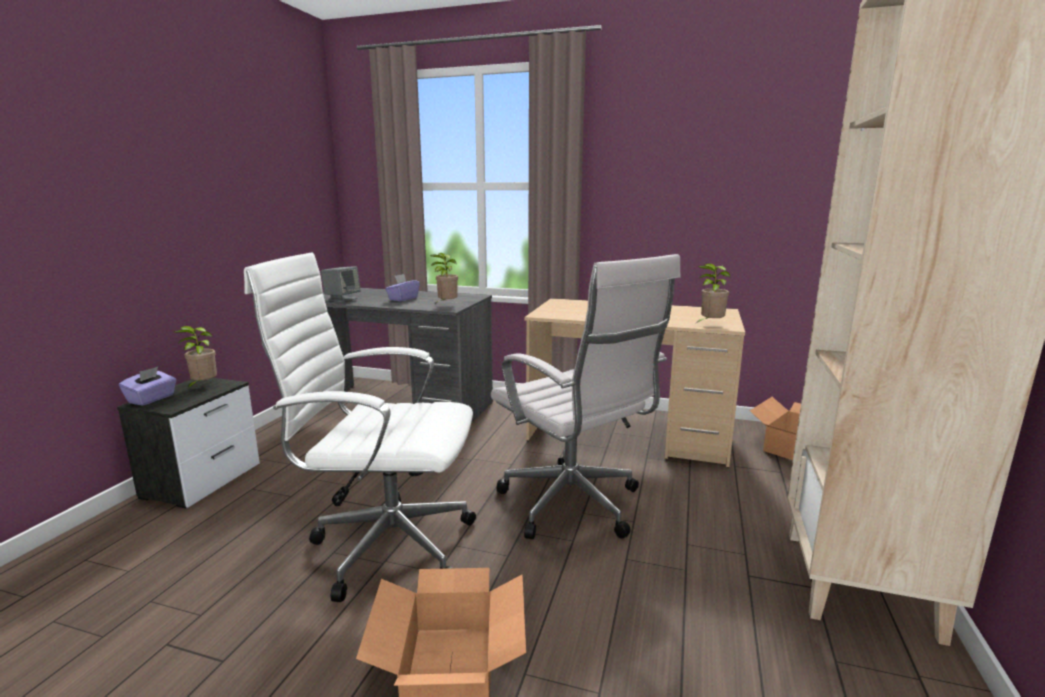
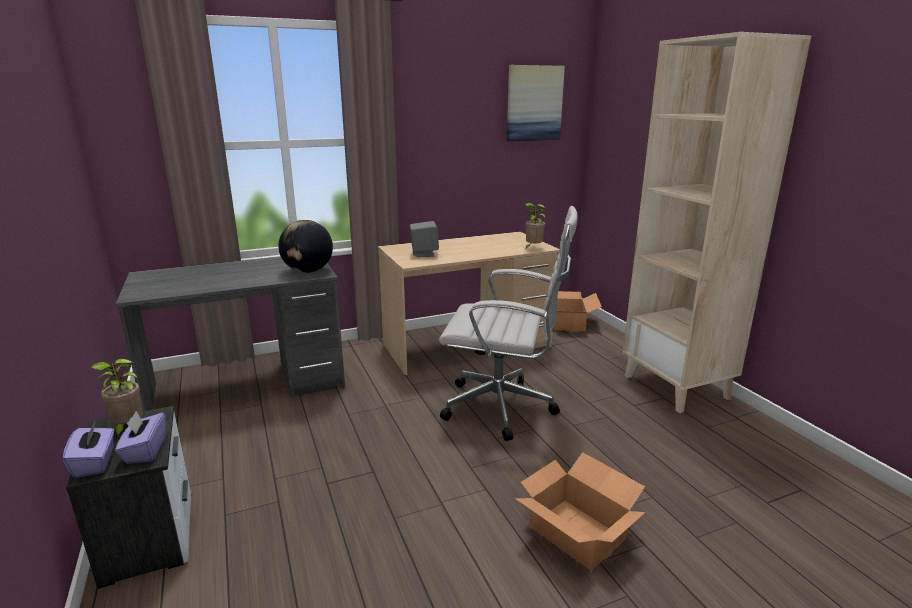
camera: 40 degrees left, 5 degrees up
(342, 299) = (177, 287): grey speaker -> grey speaker (424, 254)
(385, 546) = (425, 493): white office chair -> none
(403, 299) = (246, 273): purple tissue box -> purple tissue box (145, 451)
(446, 305) = (308, 271): potted plant -> globe
(787, 142) = (534, 103): none -> picture

